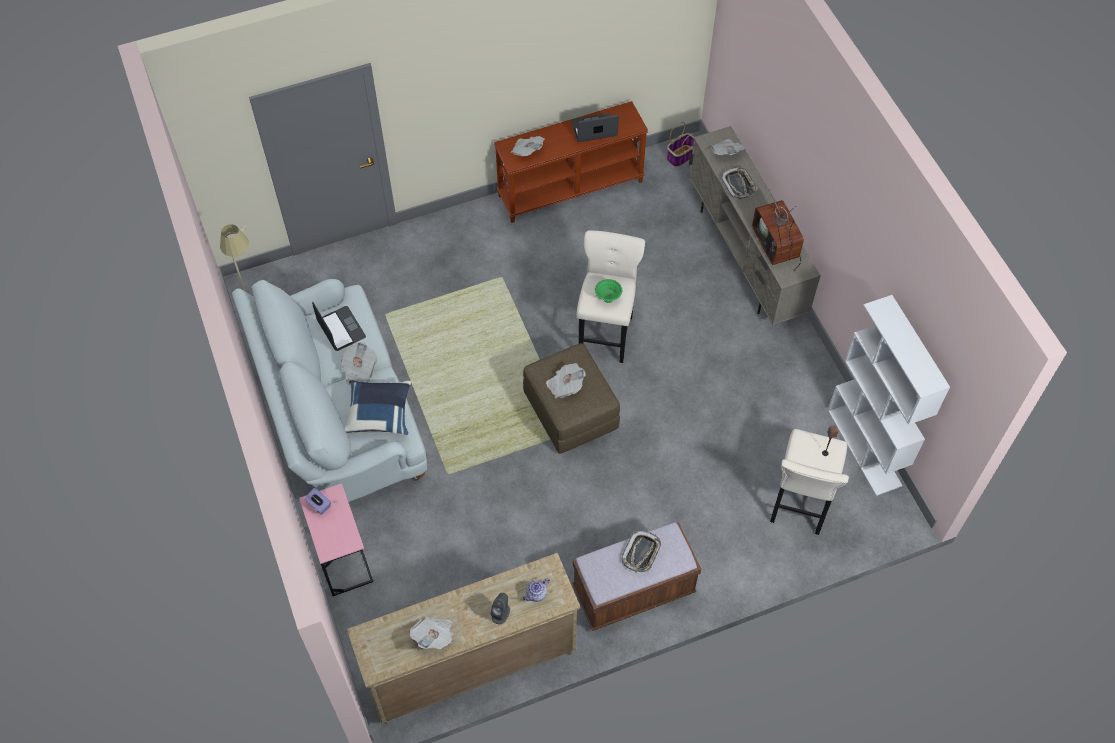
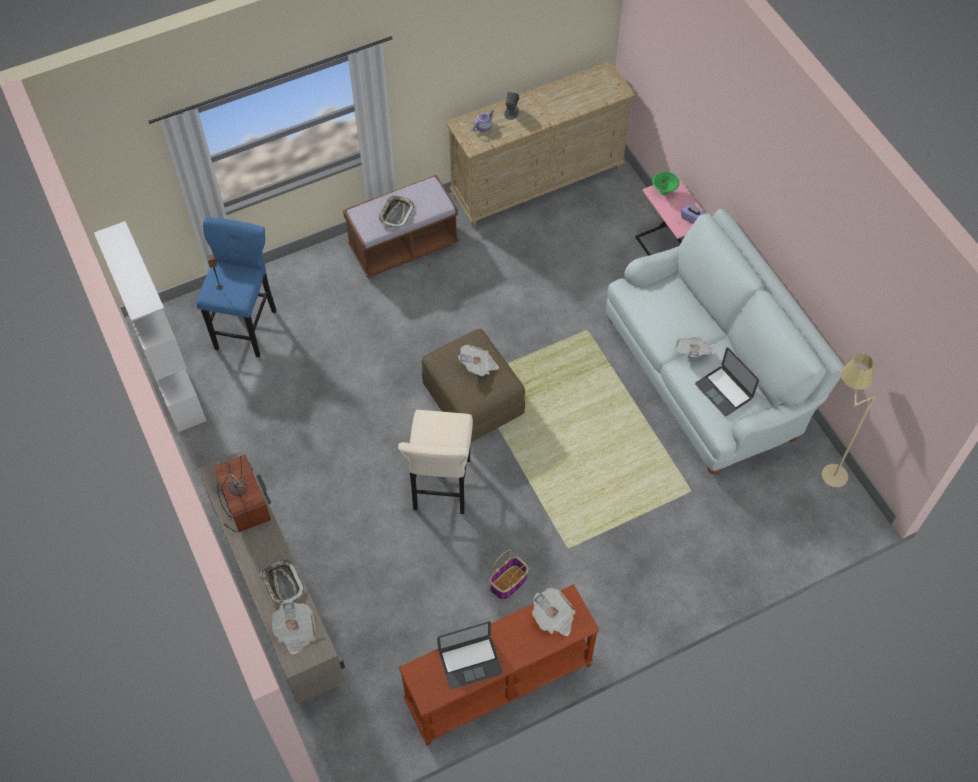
camera: 175 degrees right, 0 degrees up
(379, 413) = (660, 309): blue pillow -> none
(434, 636) = (563, 94): newspaper -> none
(607, 299) = (439, 427): green bowl -> green bowl (664, 192)
(681, 156) = (354, 750): basket -> basket (508, 583)
(799, 506) = (247, 326): beige stool -> blue stool

